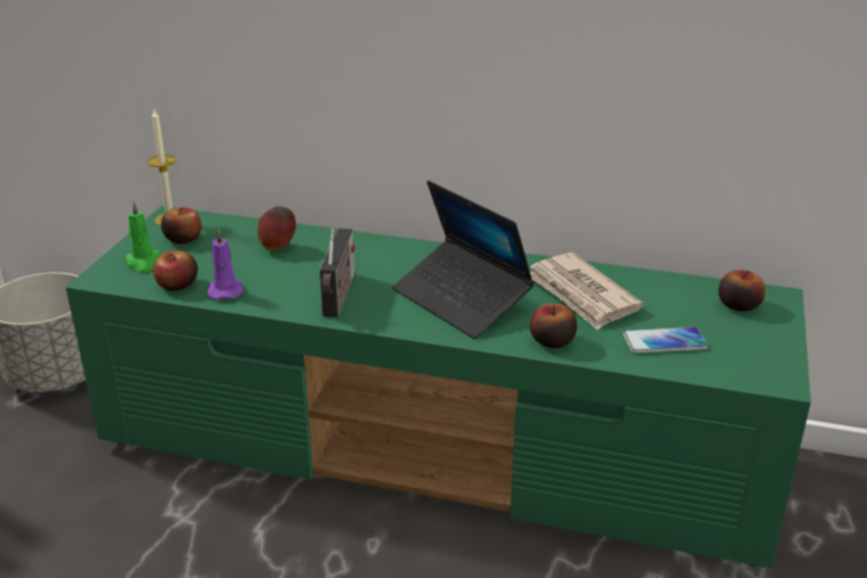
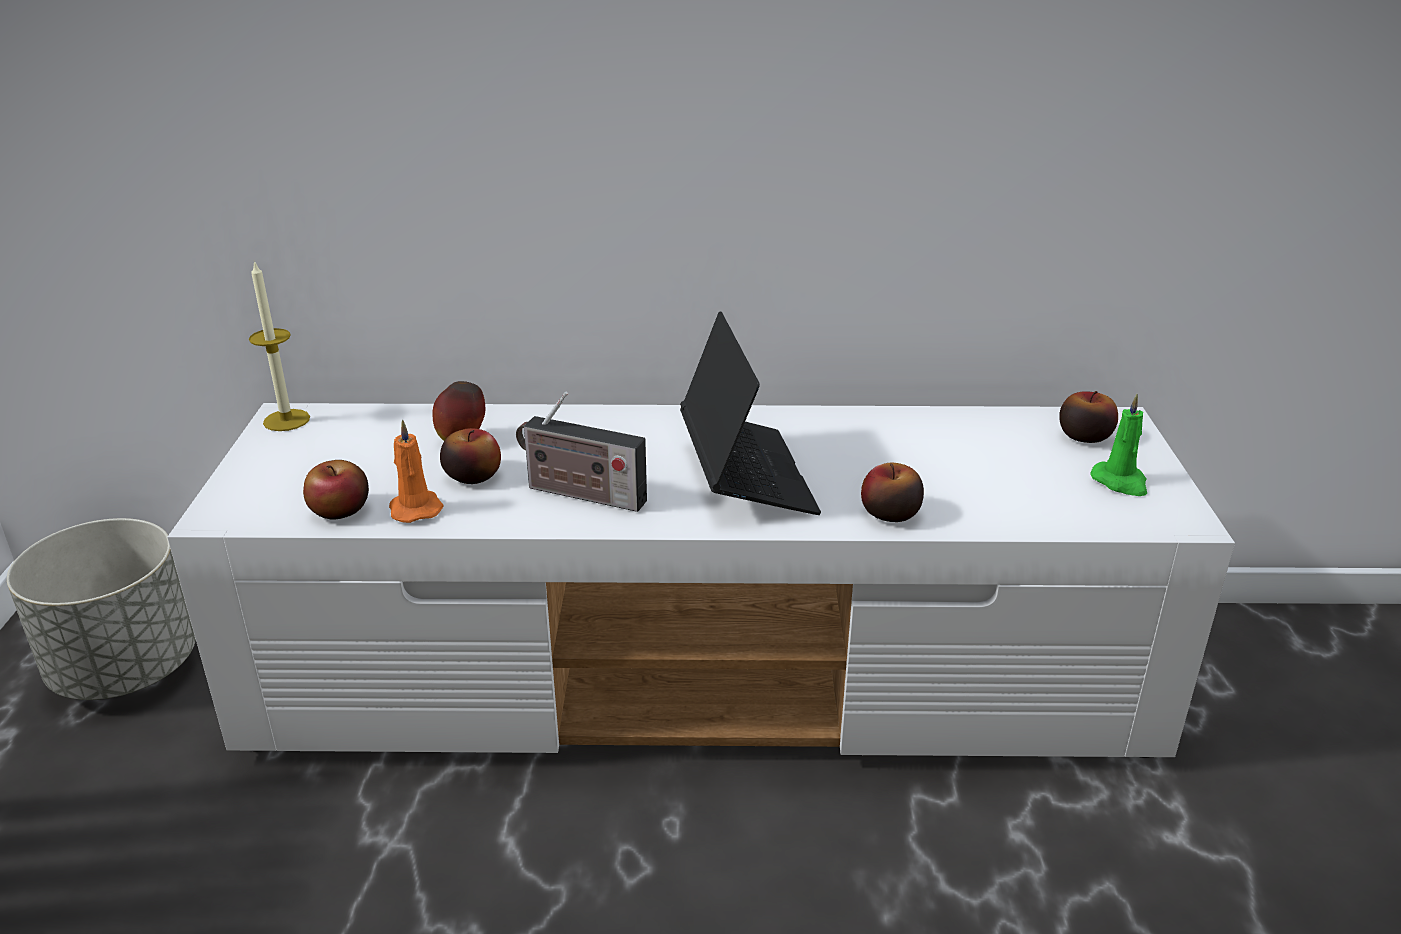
camera: 15 degrees left, 0 degrees up
(143, 263) = (274, 485): green candle -> green candle (1120, 482)
(183, 239) = (318, 444): apple -> apple (473, 475)
(225, 290) = (415, 508): purple candle -> orange candle
(339, 296) = (580, 494): radio -> radio turned 120 degrees clockwise
(438, 450) = (706, 681): green tv stand -> white tv stand
(461, 300) = (746, 476): laptop -> laptop turned 135 degrees counterclockwise
(581, 295) = (893, 449): newspaper -> none
(664, 342) = (1025, 493): phone -> none

